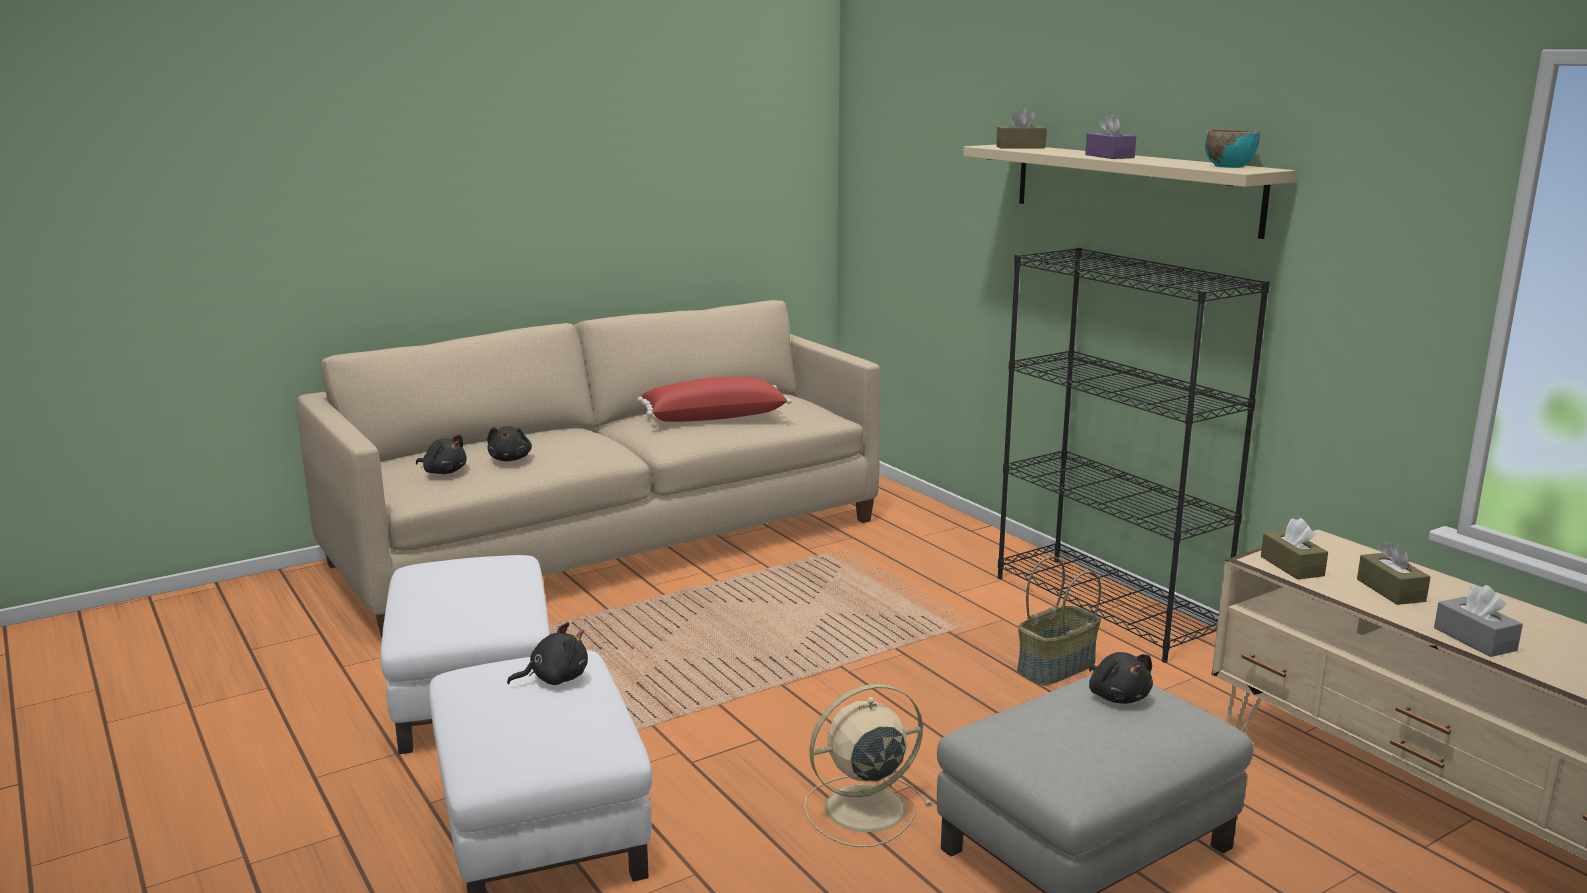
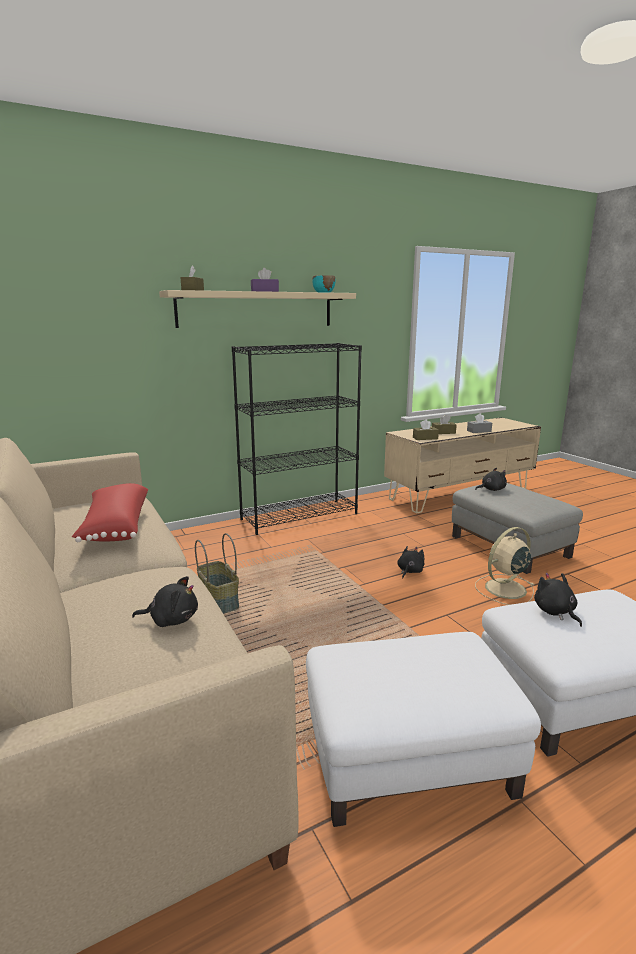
camera: 85 degrees left, 0 degrees up
(444, 472) = (177, 669): black plush toy -> black plush toy (409, 571)
(862, 809) = (504, 589): beige fan -> beige fan turned 75 degrees clockwise
(1056, 668) = (362, 534): basket -> basket (220, 600)

